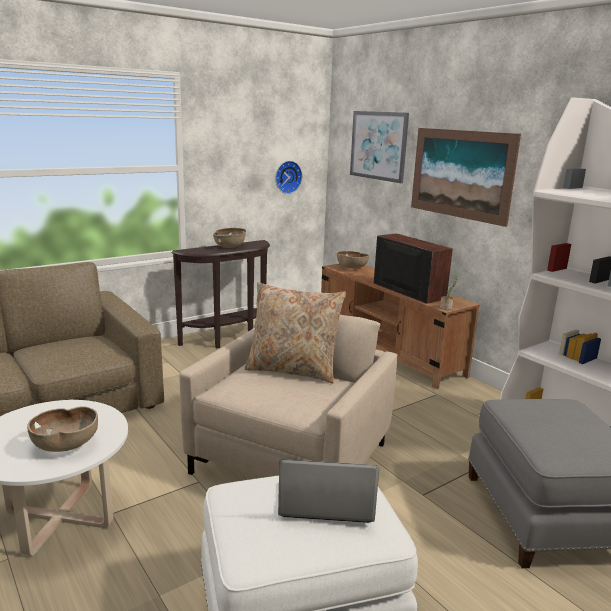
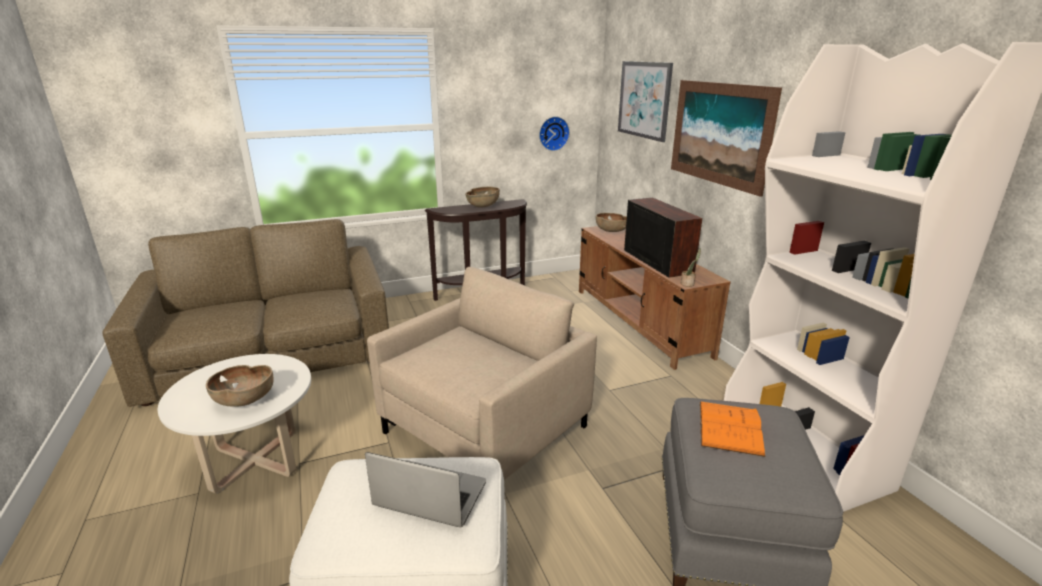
camera: 15 degrees right, 5 degrees up
(293, 370) = (486, 343): beige pillow -> none
(543, 417) = (730, 427): none -> orange book

